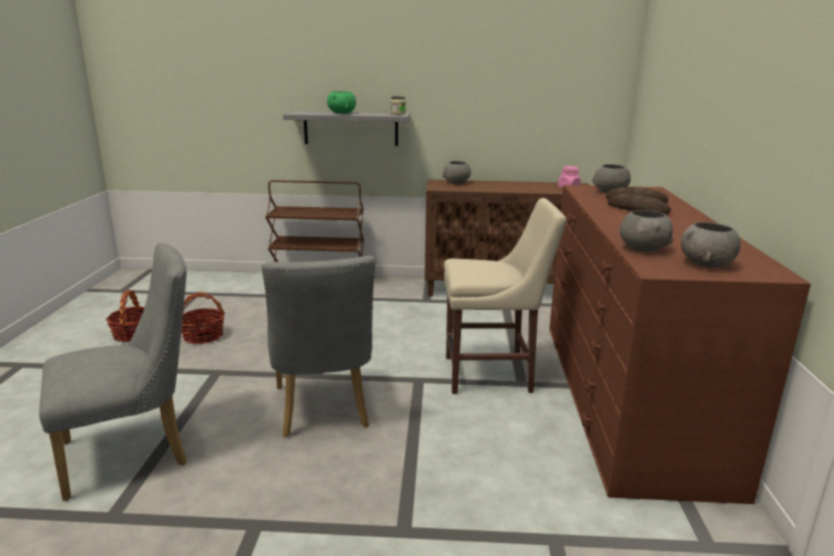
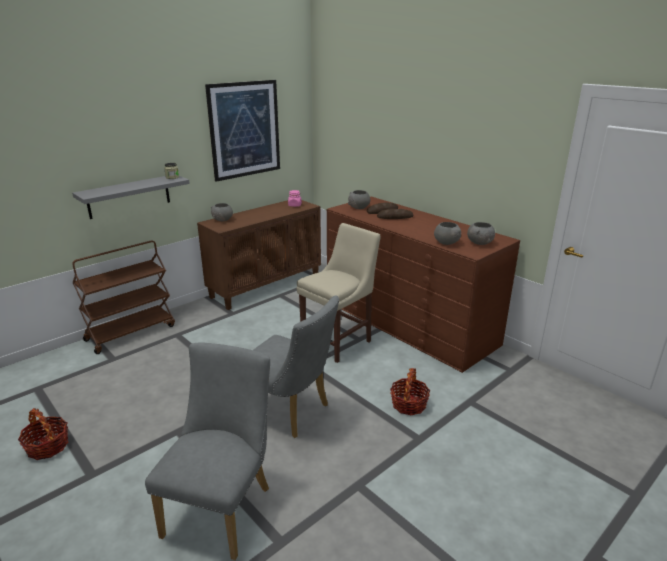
camera: 45 degrees left, 5 degrees up
(203, 336) = (116, 415): basket -> basket (408, 404)
(342, 113) = (130, 186): green bowl -> none
(517, 71) = (245, 129): none -> picture

